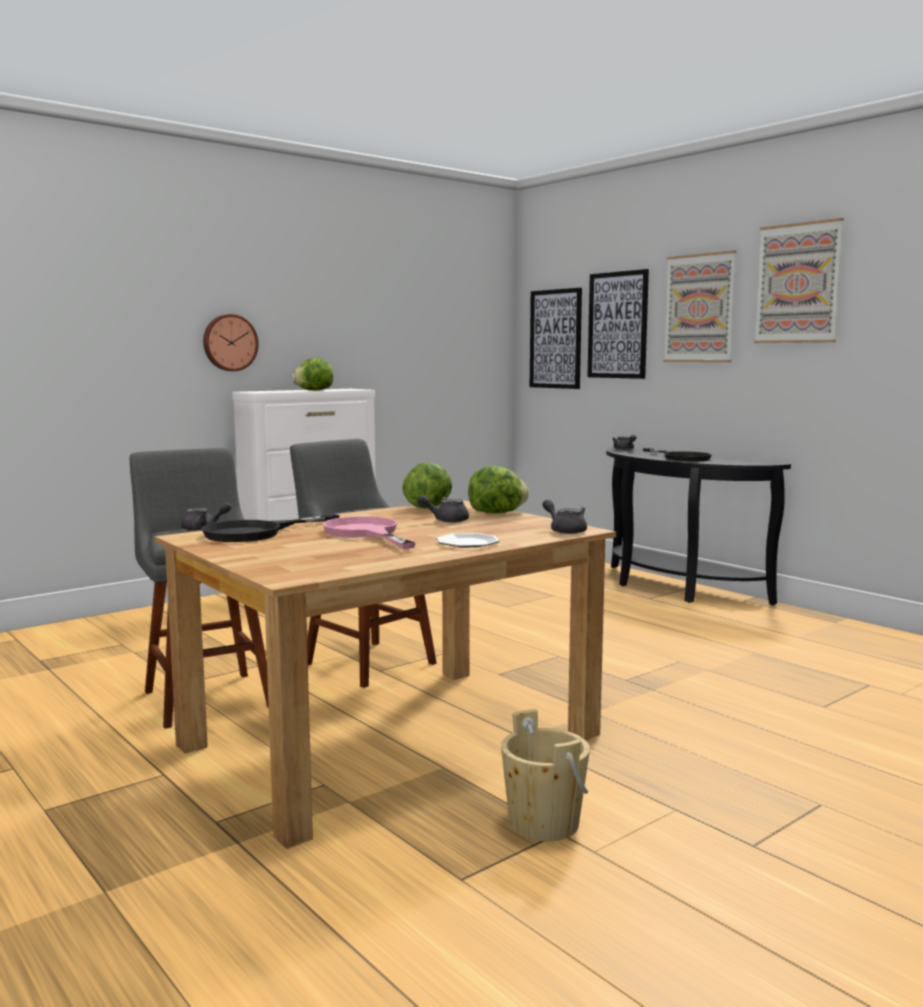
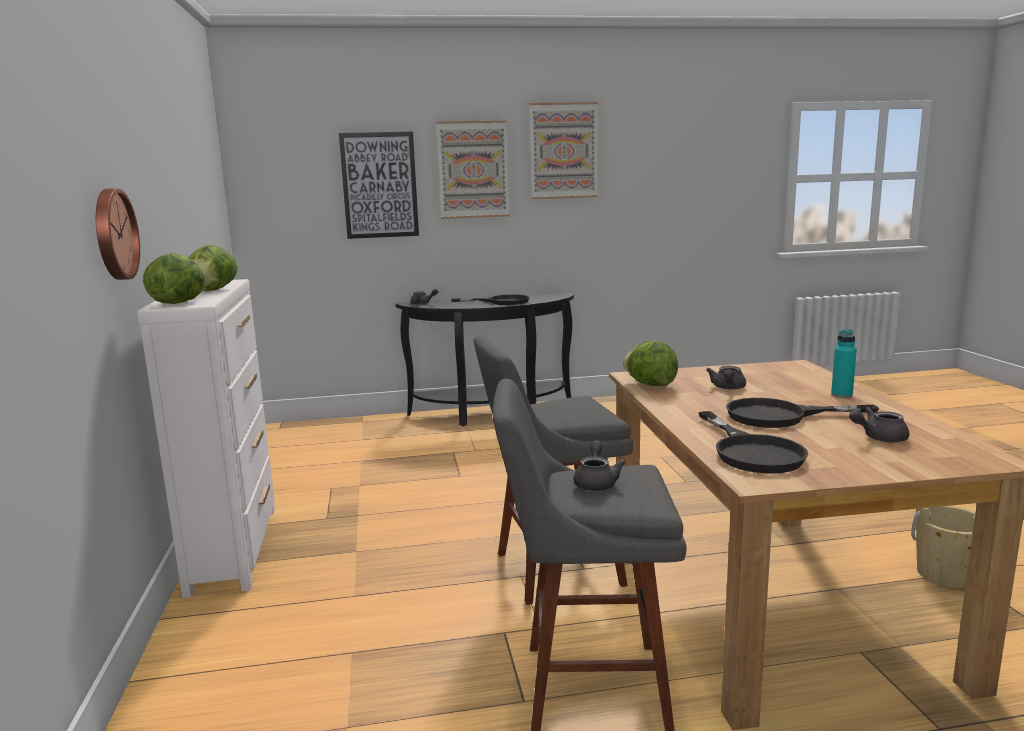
camera: 60 degrees left, 5 degrees up
(366, 533) = (780, 416): pink frying pan -> black frying pan
(467, 543) = (841, 395): plate -> turquoise bottle
(497, 513) = (701, 372): lettuce -> lettuce (180, 302)
(555, 339) = (294, 201): picture -> none
(565, 530) = (798, 368): grey teapot -> grey teapot (878, 438)

